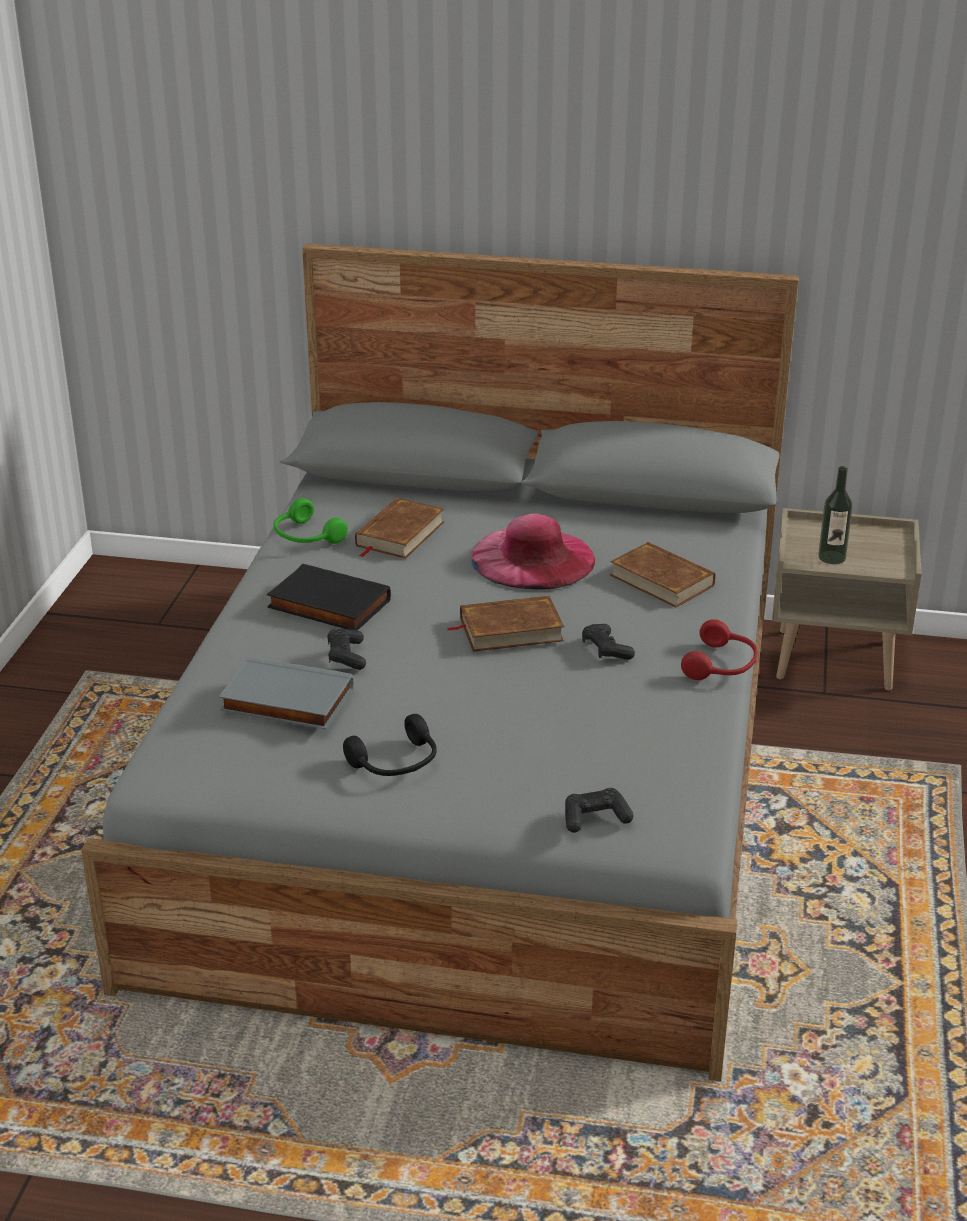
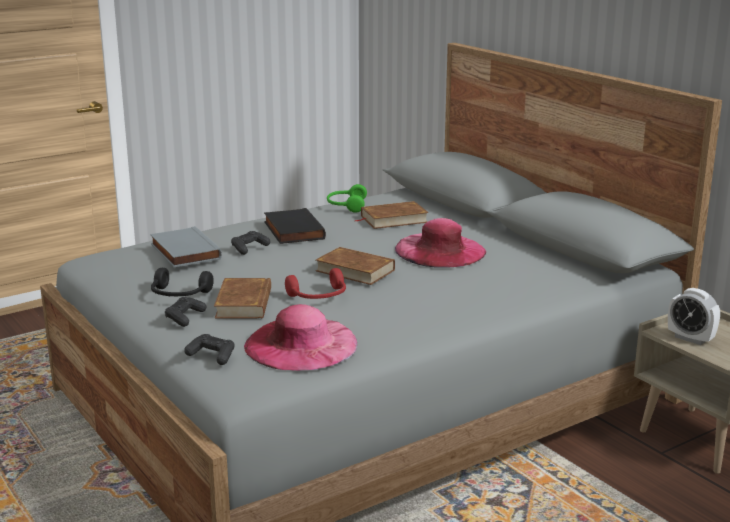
camera: 45 degrees right, 10 degrees down
(606, 649) = (387, 298): black game controller -> black game controller (185, 317)
(643, 753) = (301, 344): none -> pink hat
(661, 580) = (493, 284): brown book -> brown book (244, 303)
(722, 665) = (438, 331): red headphones -> red headphones (319, 297)
(832, 557) = (690, 338): bottle -> alarm clock

